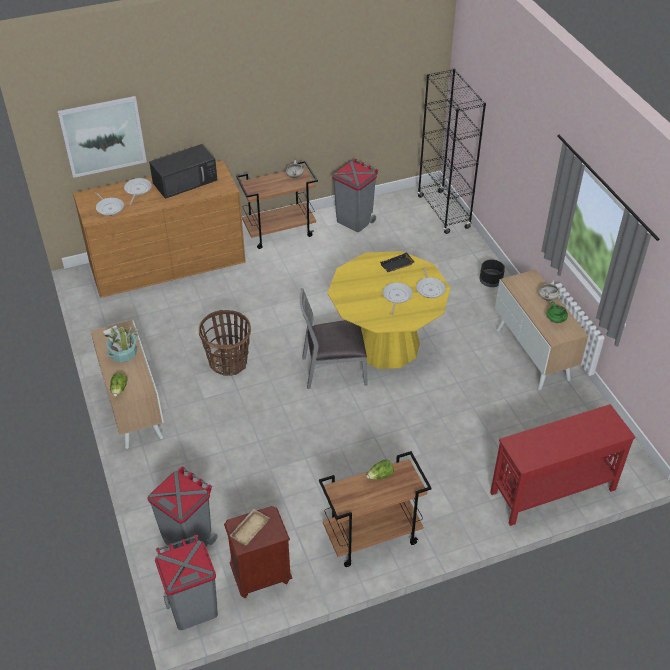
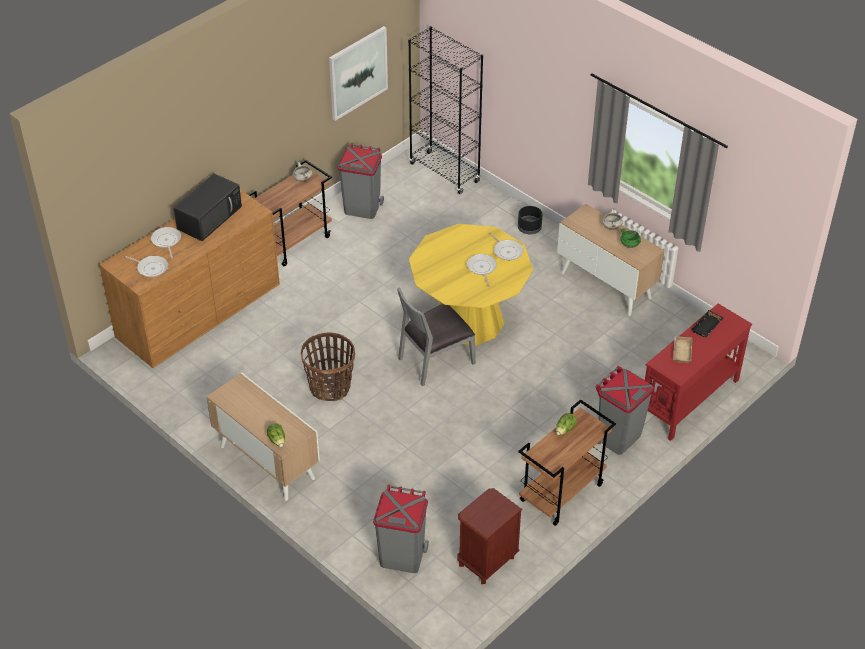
camera: 25 degrees left, 0 degrees up
(103, 136) = (124, 195): picture -> picture (358, 73)
(123, 354) = (256, 406): potted plant -> none
(193, 608) = (445, 610): grey trash can -> grey trash can (618, 437)
(249, 528) = (483, 513): beige tray -> beige tray (681, 351)
(397, 265) = (463, 239): black tray -> black tray (707, 327)

